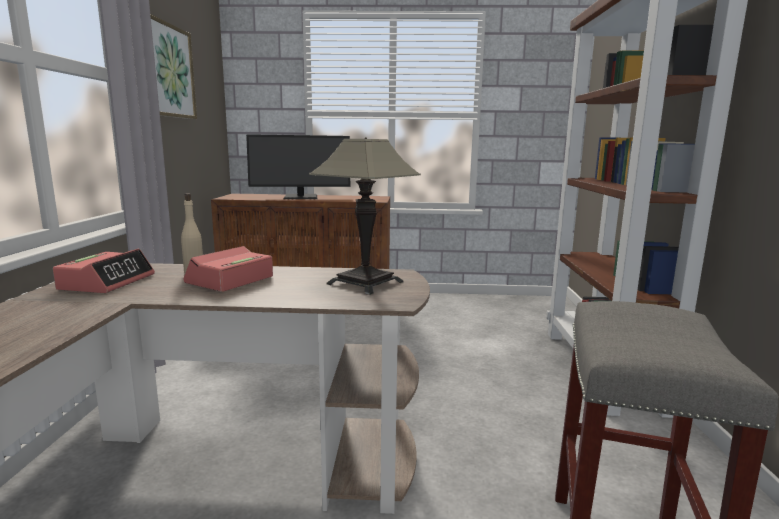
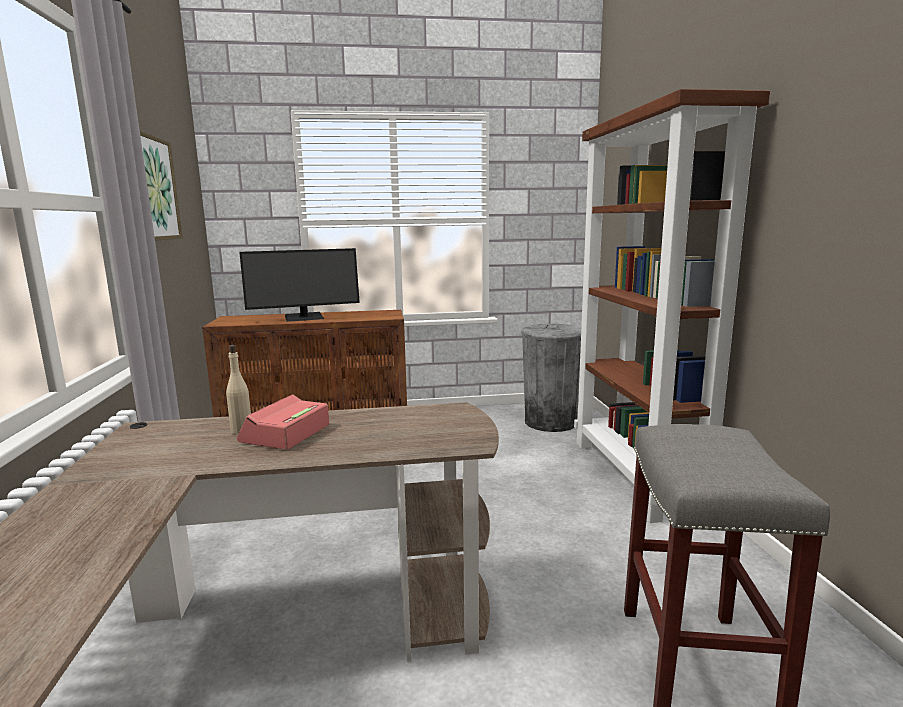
camera: 10 degrees left, 0 degrees up
(107, 282) = (149, 449): alarm clock -> none
(365, 283) = (428, 423): table lamp -> none
(526, 313) = (550, 422): none -> grey trash can

